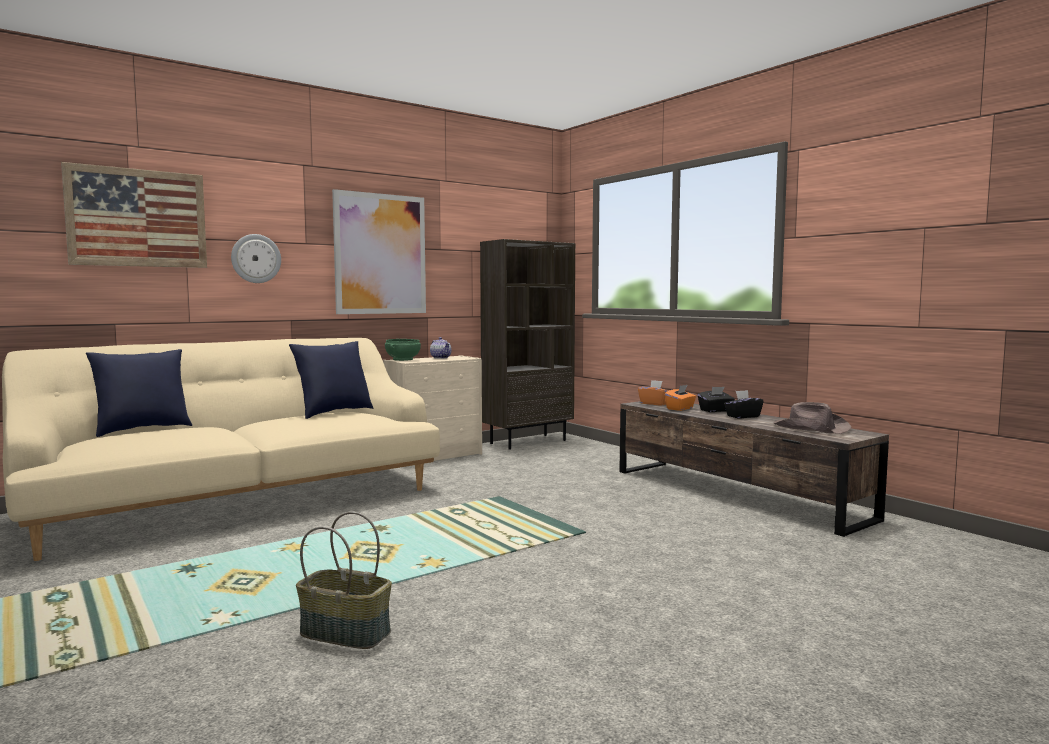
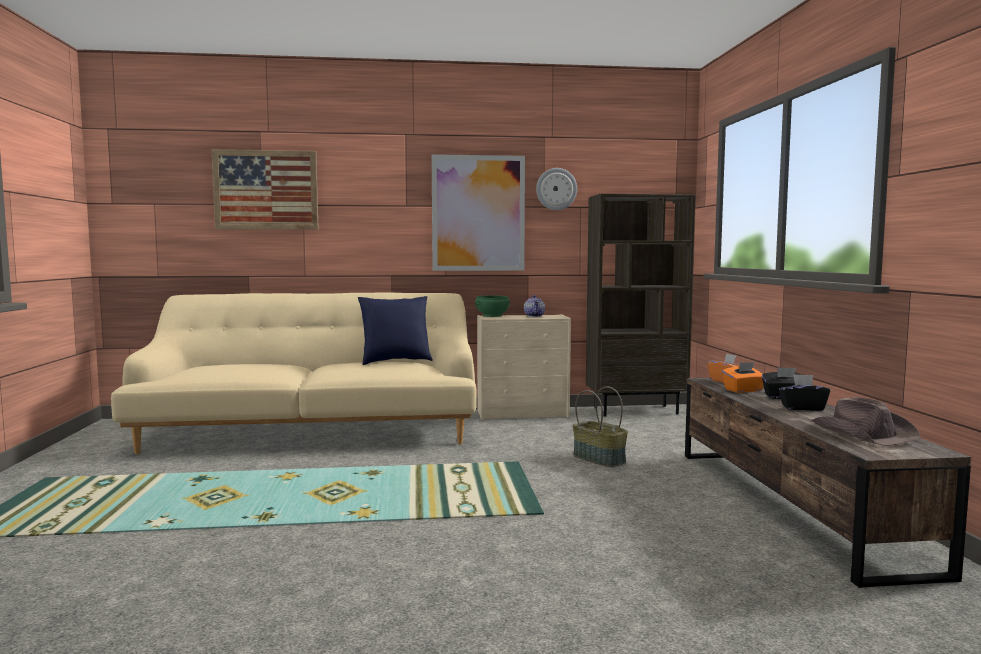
camera: 30 degrees right, 0 degrees up
(142, 430) = (243, 362): blue pillow -> none
(256, 258) = (360, 221): wall clock -> wall clock (556, 189)
(346, 632) = (213, 556): basket -> basket (600, 459)

